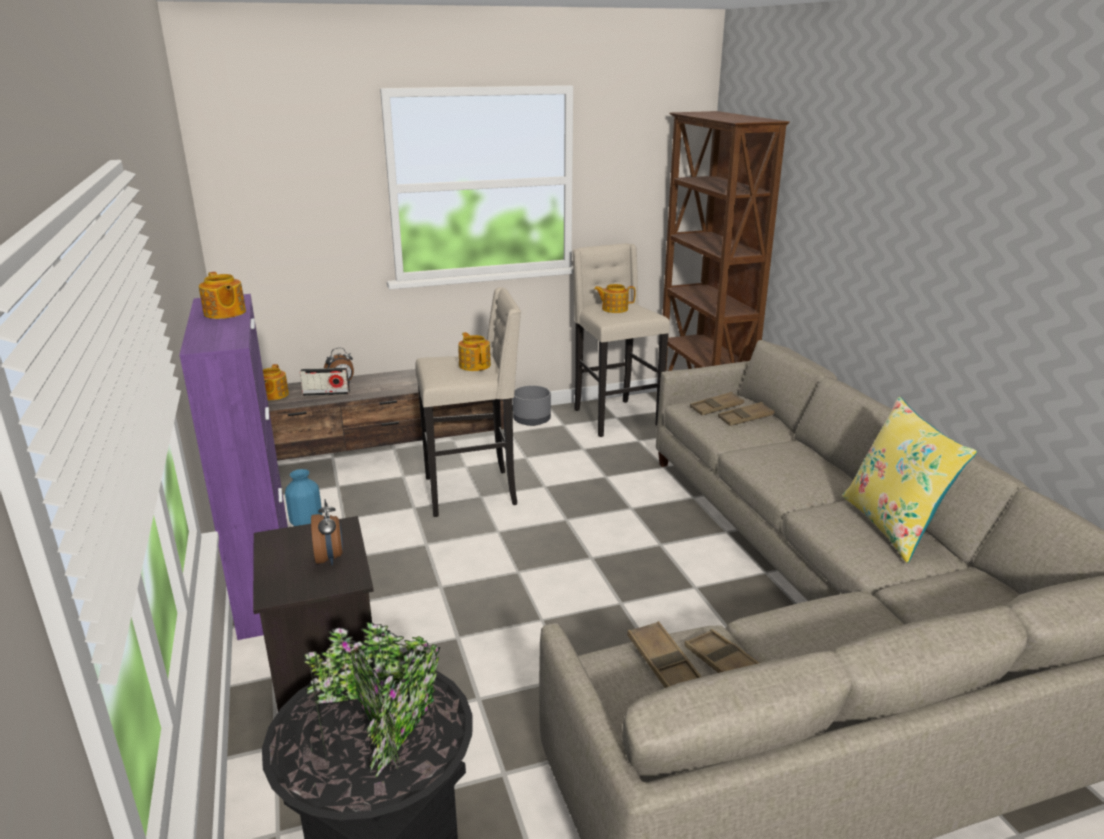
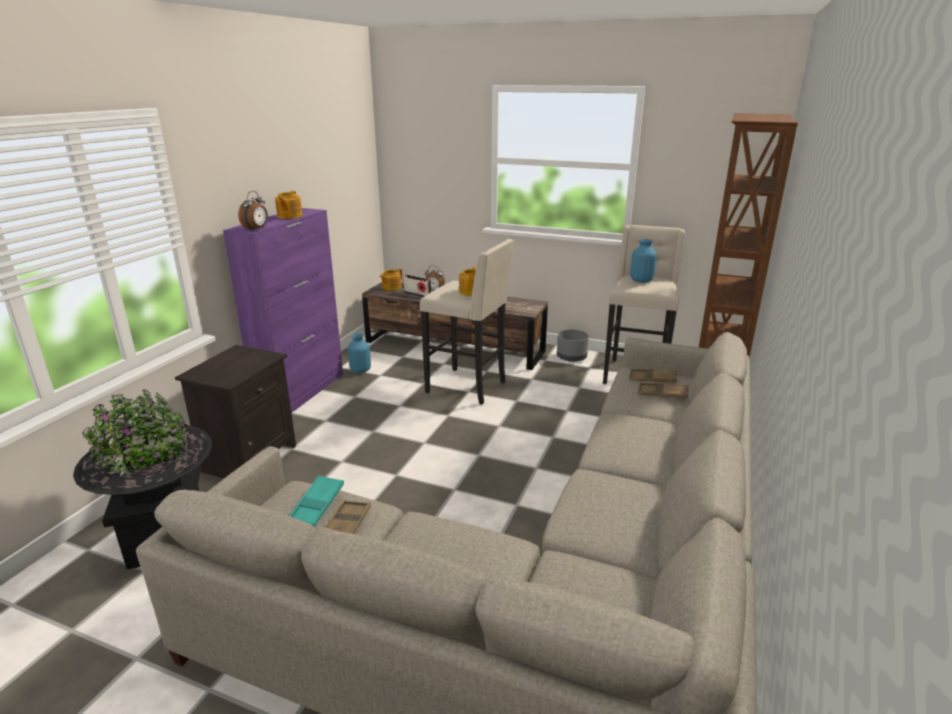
camera: 40 degrees right, 0 degrees up
(330, 558) = (239, 368): alarm clock -> alarm clock (256, 229)
(614, 309) = (641, 281): teapot -> blue vase
(663, 662) = (317, 505): brown tray -> turquoise tray
(892, 525) = (637, 513): yellow pillow -> none

